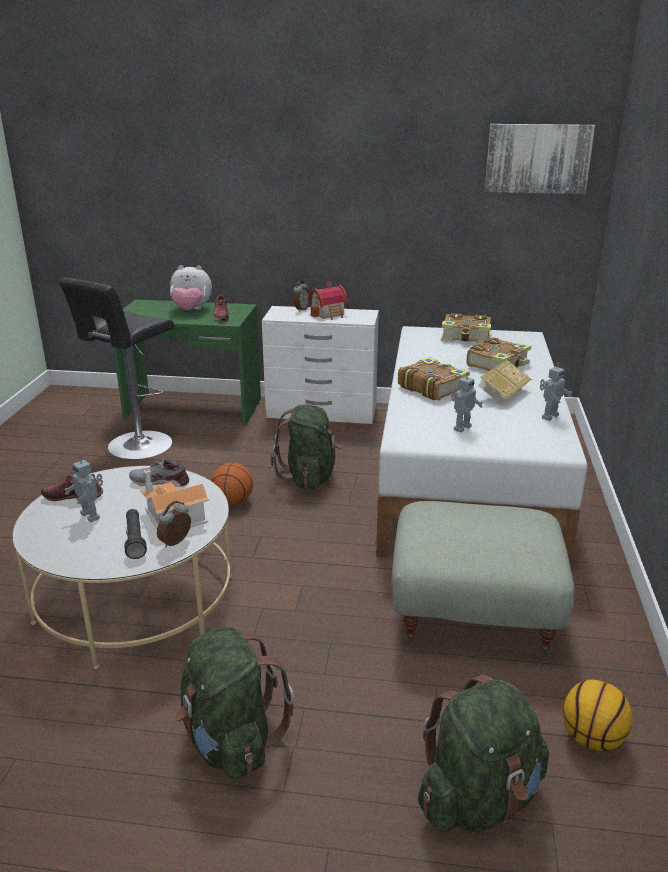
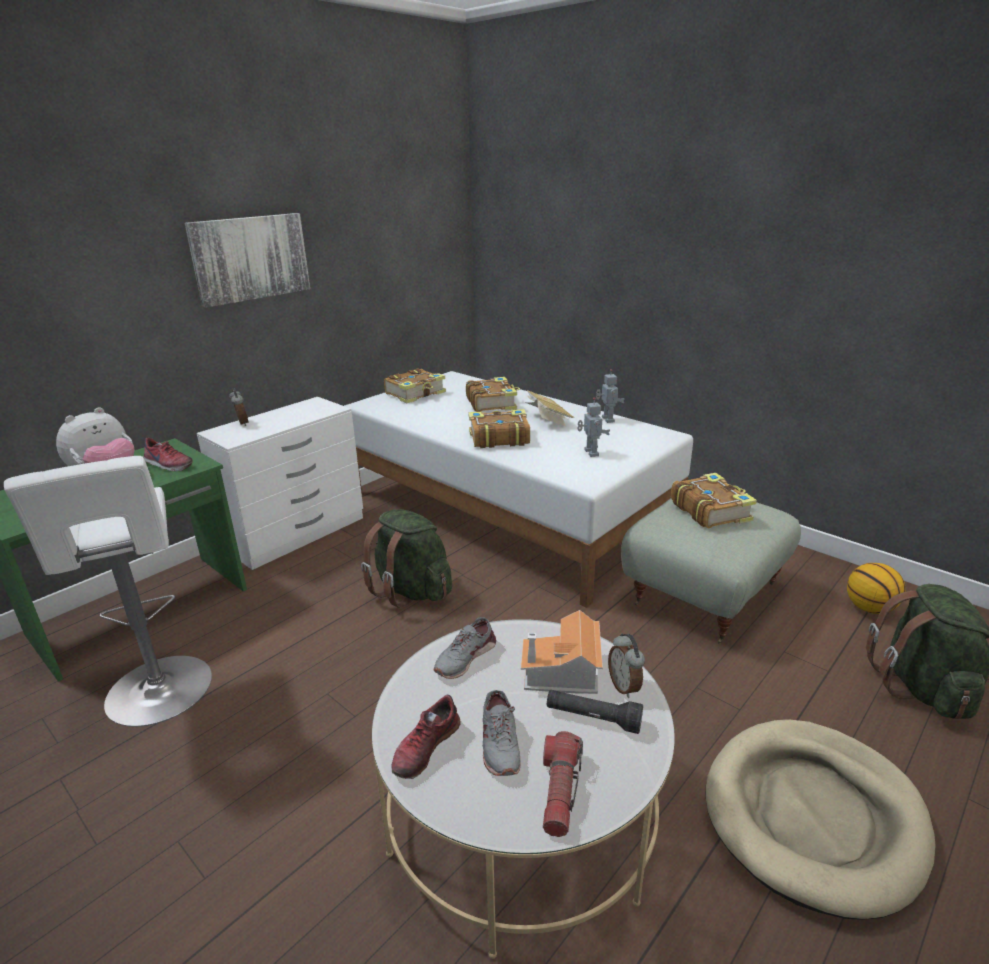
camera: 55 degrees left, 0 degrees up
(65, 545) = (560, 791): none -> flashlight
(91, 516) = (499, 743): toy robot -> grey shoe
(136, 447) = (160, 694): black stool -> white stool
(230, 741) = (813, 816): green backpack -> beige dog bed
(233, 501) = (396, 659): basketball -> none
(329, 314) = (284, 416): toy house -> none
(489, 525) = (710, 510): none -> book
(537, 158) = (421, 206): picture -> picture (250, 258)

